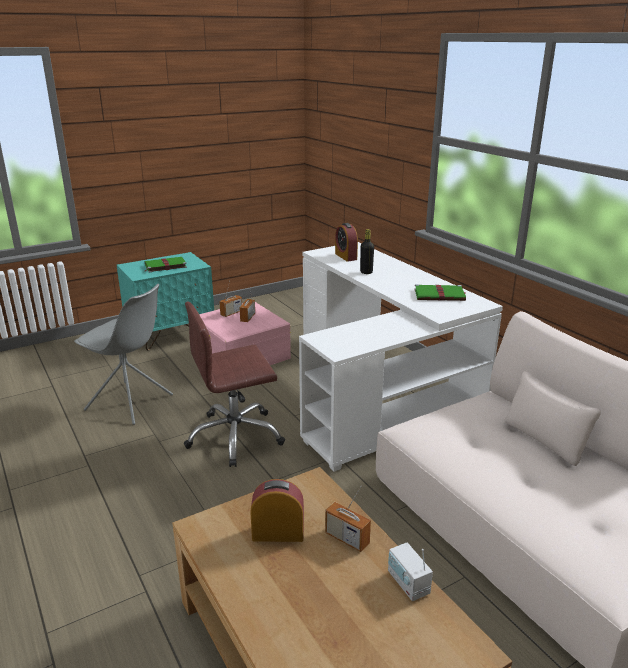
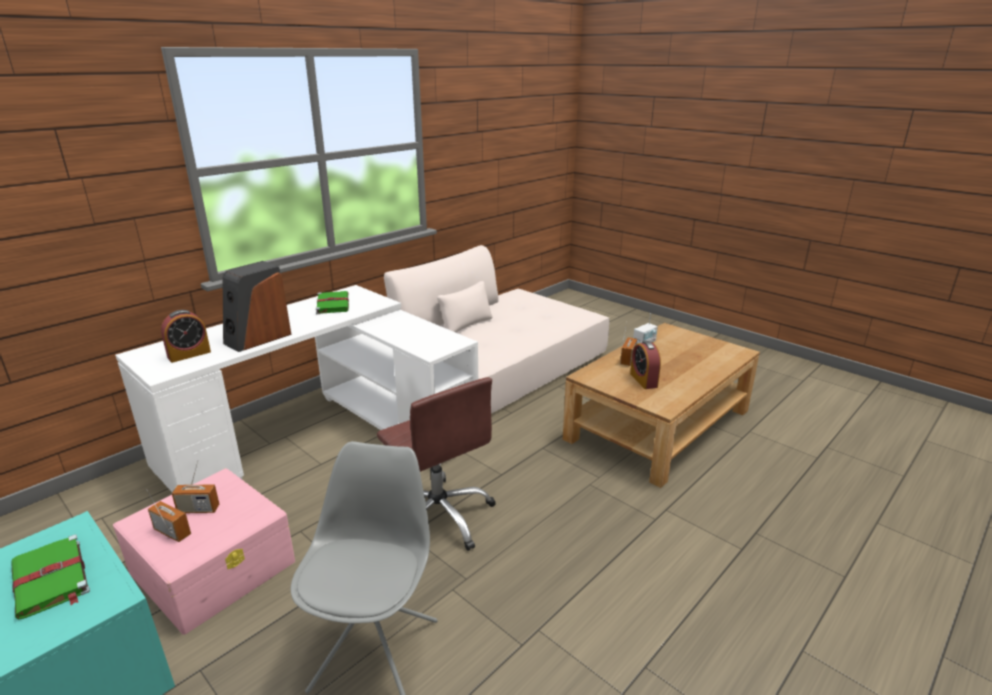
camera: 105 degrees left, 0 degrees up
(366, 272) = (257, 338): black bottle -> speaker

